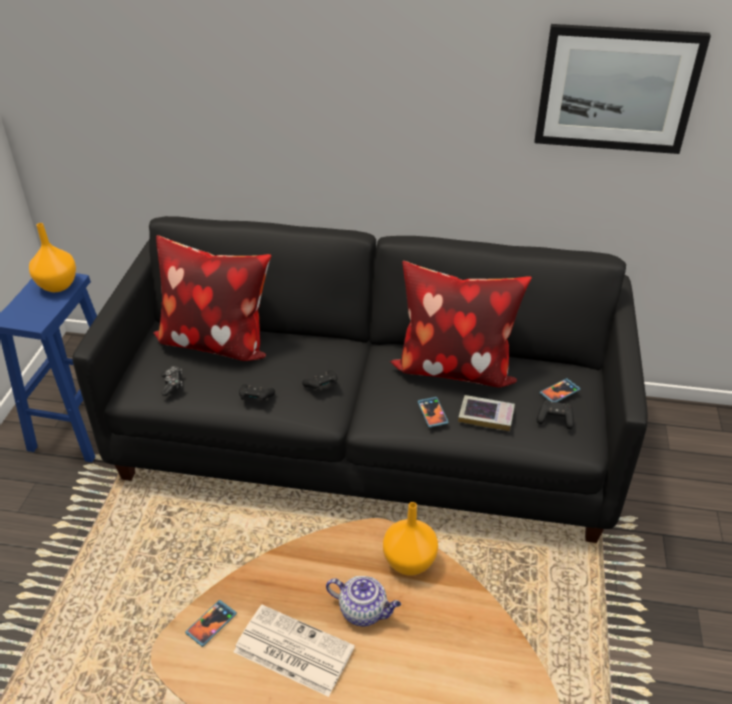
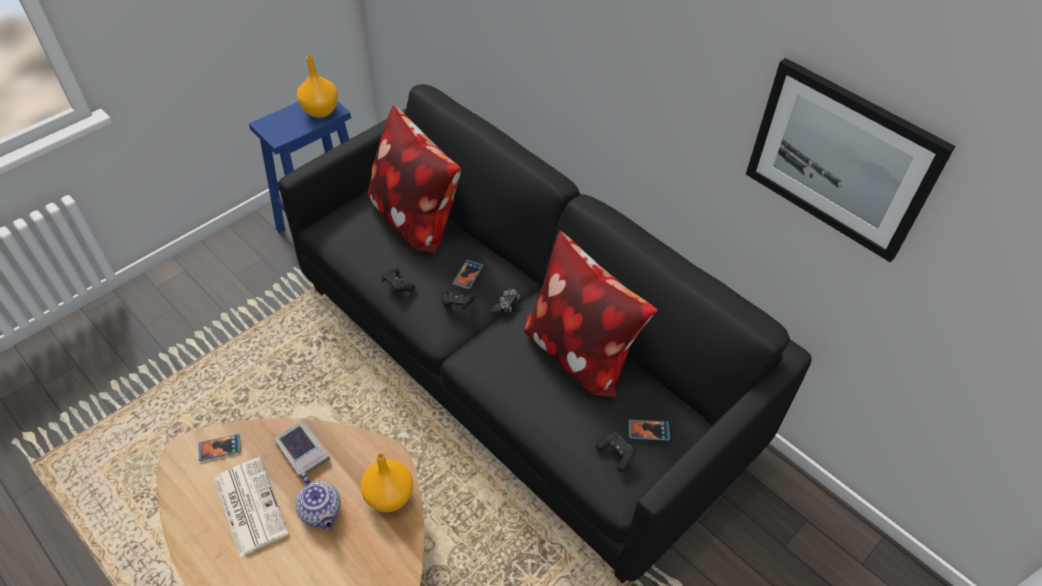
camera: 35 degrees right, 10 degrees up
(172, 384) = (351, 238): game controller -> game controller (506, 304)
(432, 413) = (518, 382): phone -> phone (468, 275)
(486, 416) = (559, 413): book -> book (302, 451)

